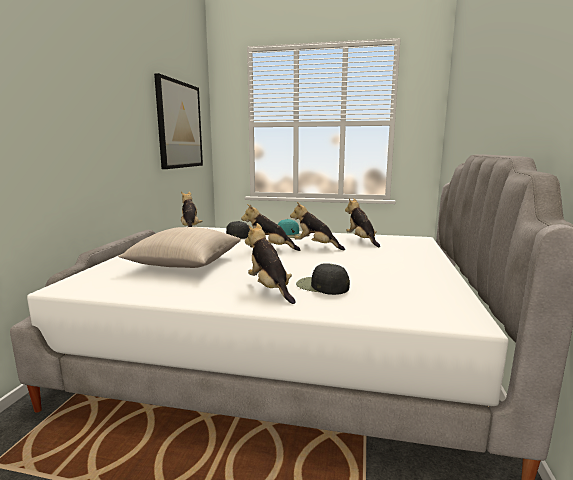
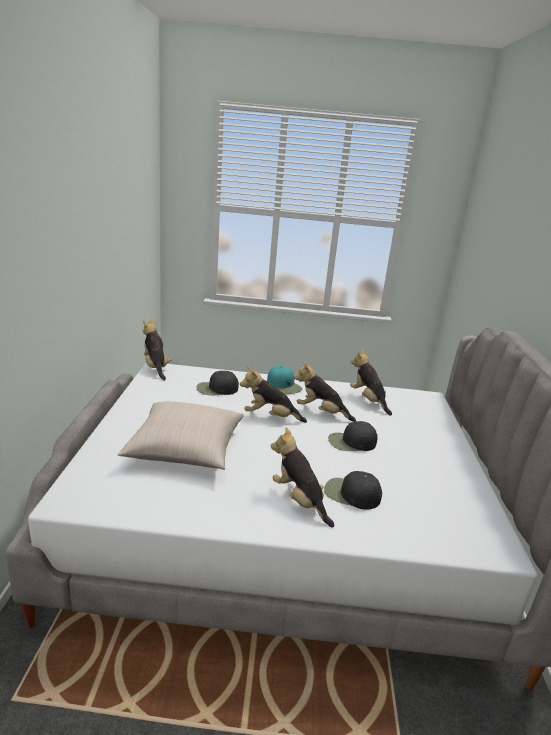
camera: 10 degrees left, 10 degrees up
(179, 125) = (131, 220): picture -> none
(336, 260) = (351, 442): none -> black cap

